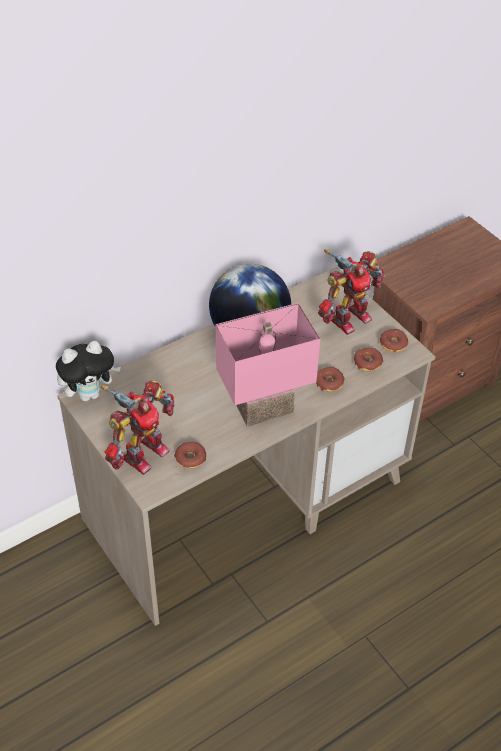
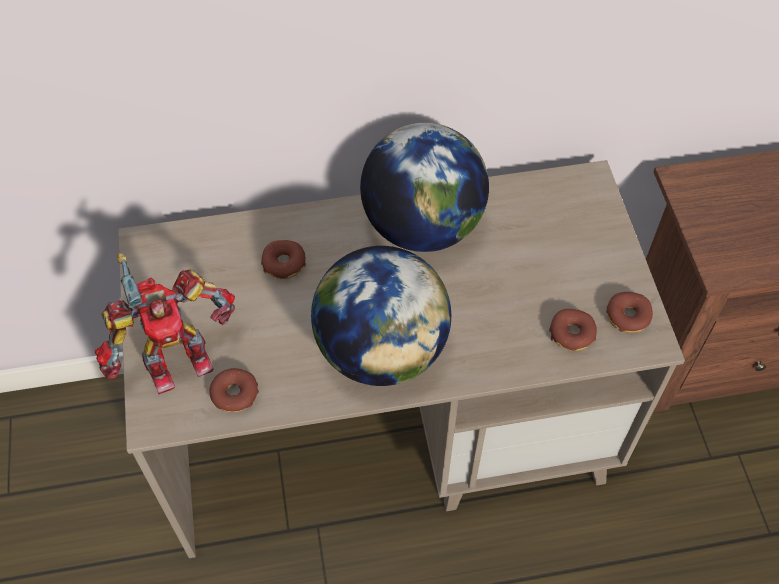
camera: 25 degrees right, 10 degrees up
(90, 394) = (159, 242): plush toy -> none
(264, 406) = (381, 350): pink table lamp -> globe
(329, 382) = (496, 346): donut -> donut (284, 263)
(348, 318) = (580, 249): toy robot -> none

